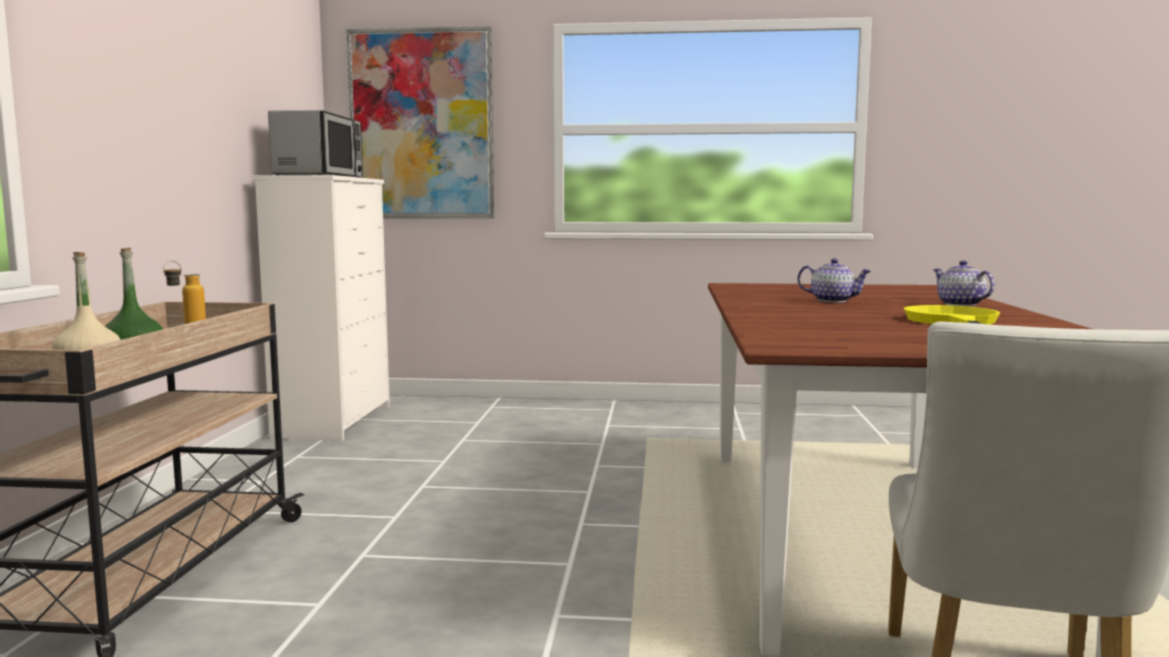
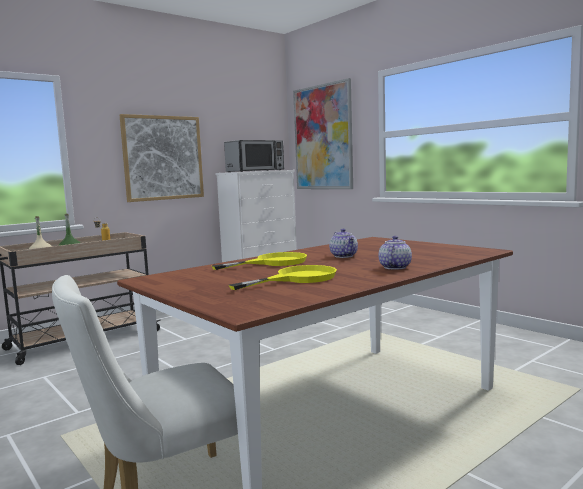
camera: 45 degrees right, 0 degrees up
(175, 130) = (163, 158): none -> picture
(805, 313) = (273, 262): none -> yellow frying pan

